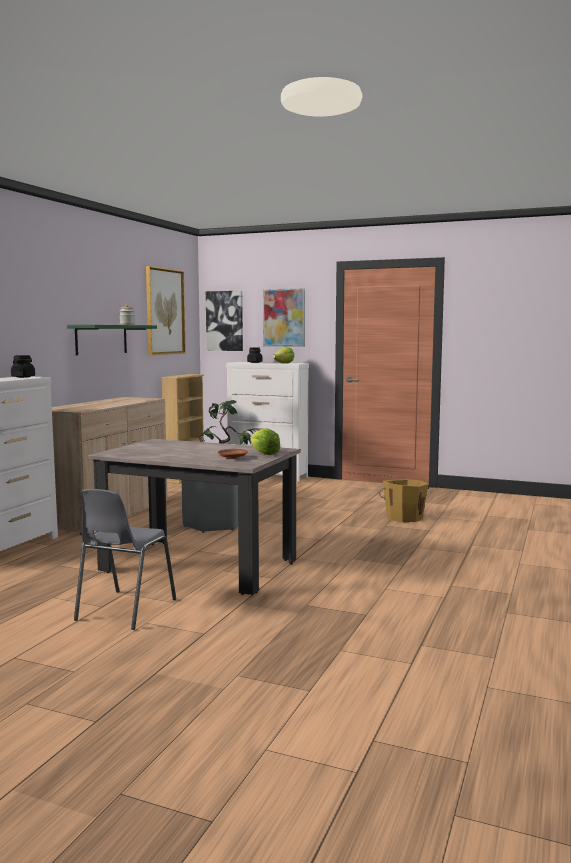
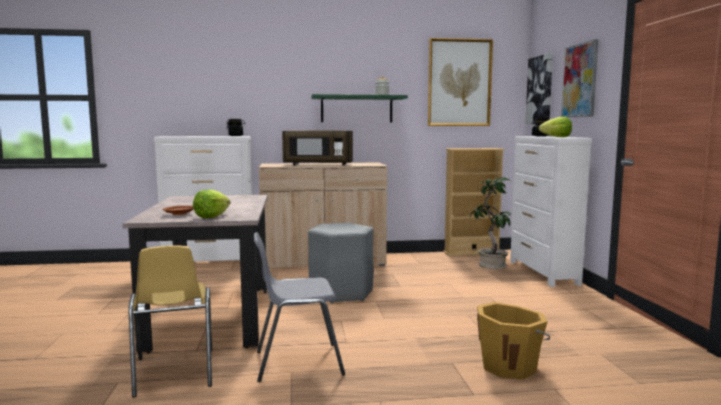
camera: 60 degrees right, 0 degrees up
(104, 404) = (318, 164): none -> brown microwave
(124, 610) = (90, 321): grey chair -> grey chair (297, 362)
(311, 587) = (174, 372): none -> yellow chair

